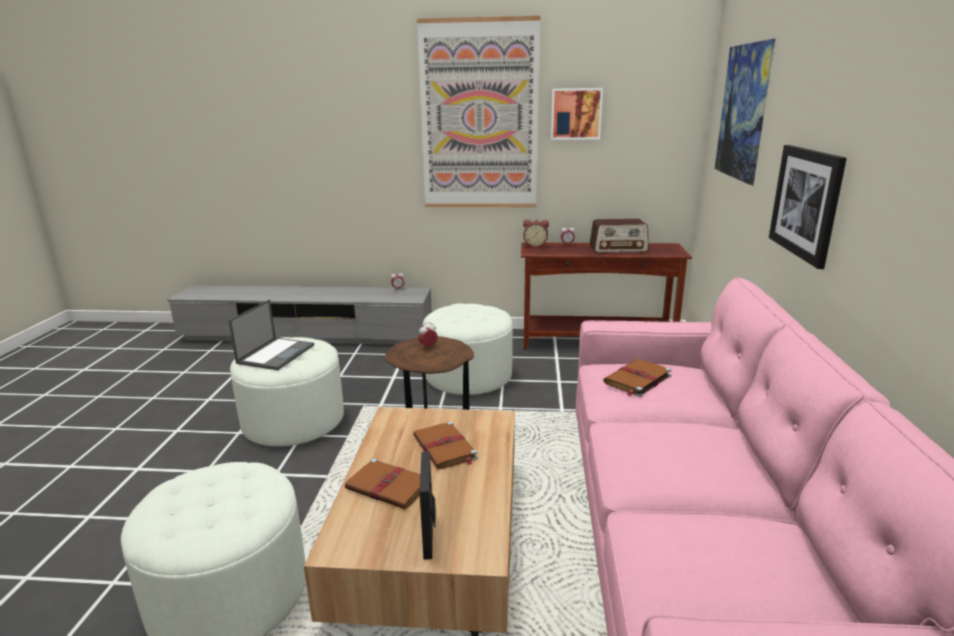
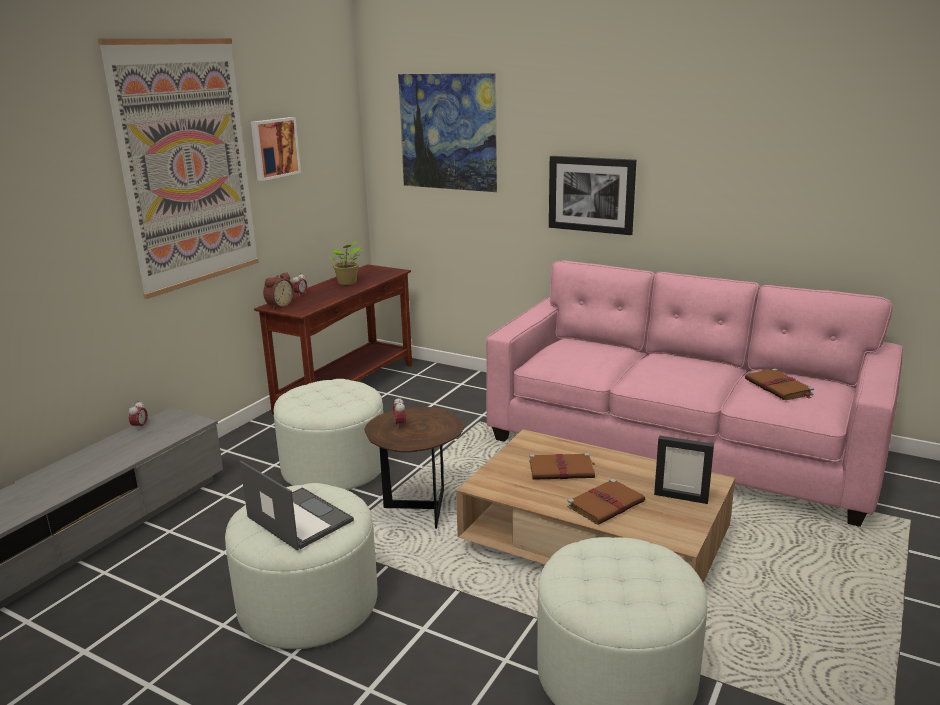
camera: 65 degrees left, 0 degrees up
(618, 248) = (347, 283): radio -> potted plant
(637, 380) = (574, 357): brown book -> brown book (779, 387)

